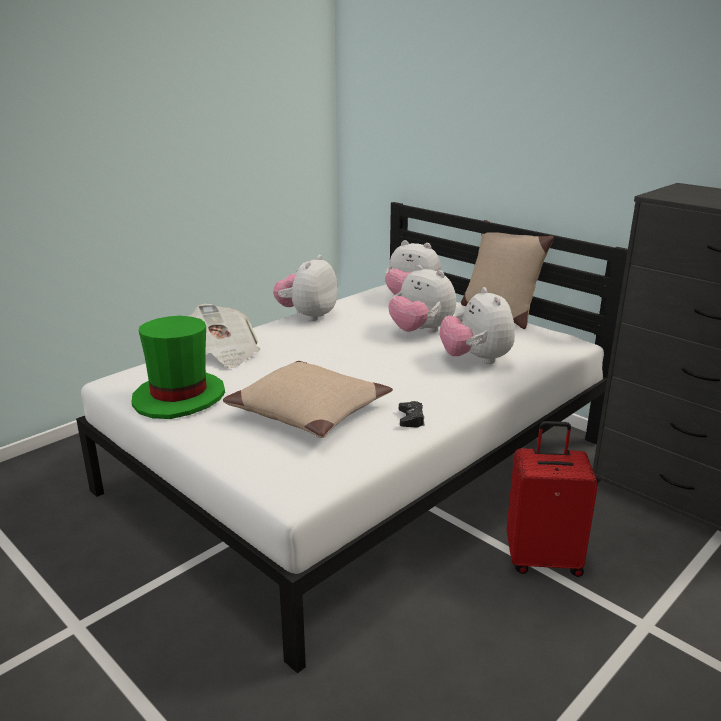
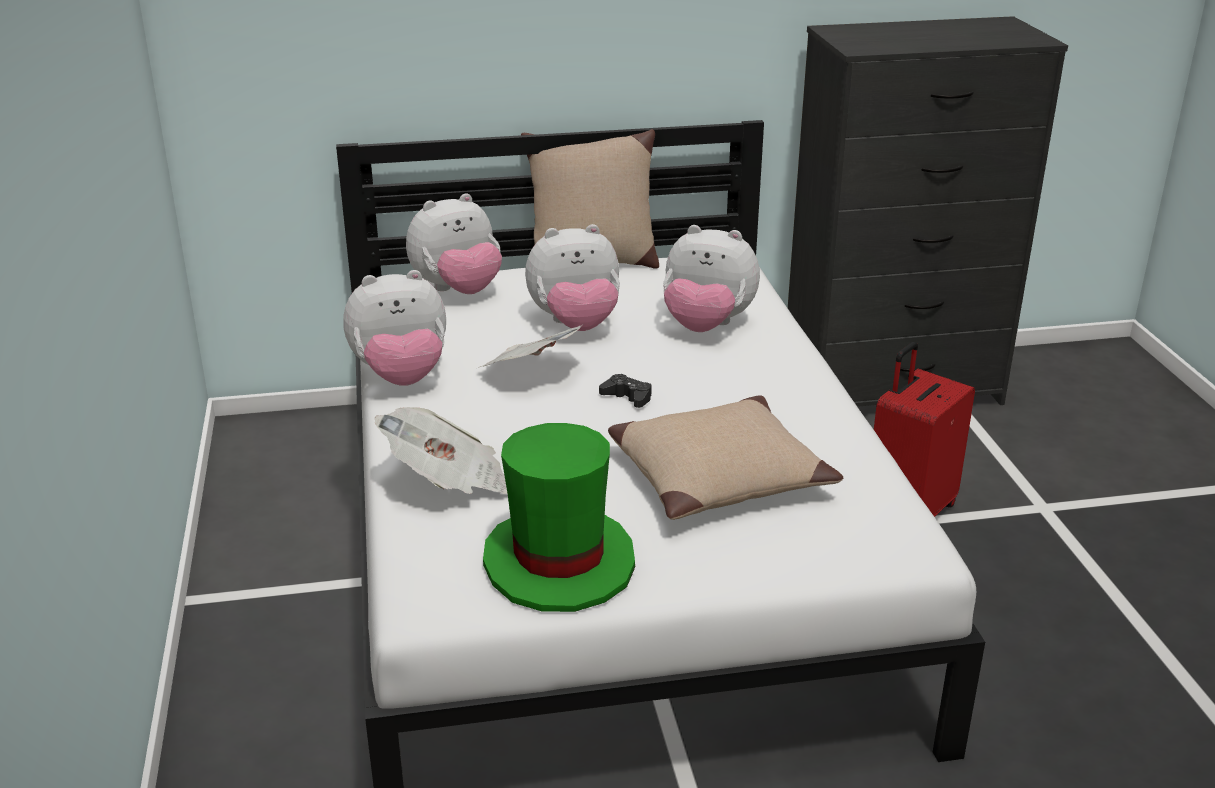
camera: 55 degrees left, 5 degrees up
(308, 316) = (401, 377): plush toy -> plush toy turned 75 degrees counterclockwise
(353, 337) = (533, 372): none -> newspaper
(411, 419) = (810, 420): black game controller -> black game controller (627, 397)

